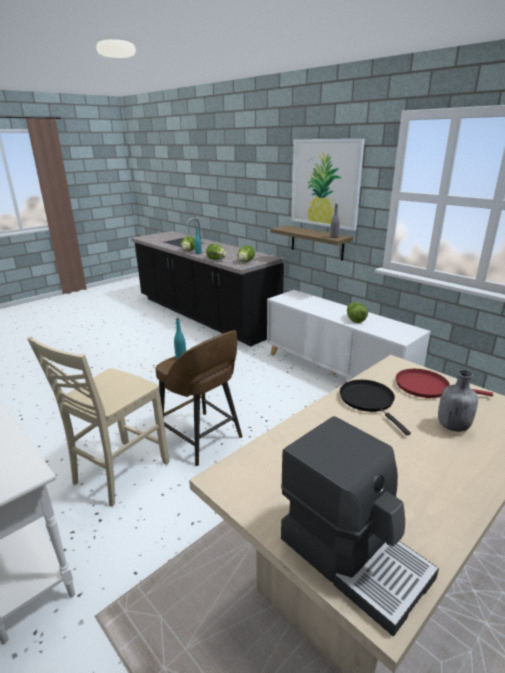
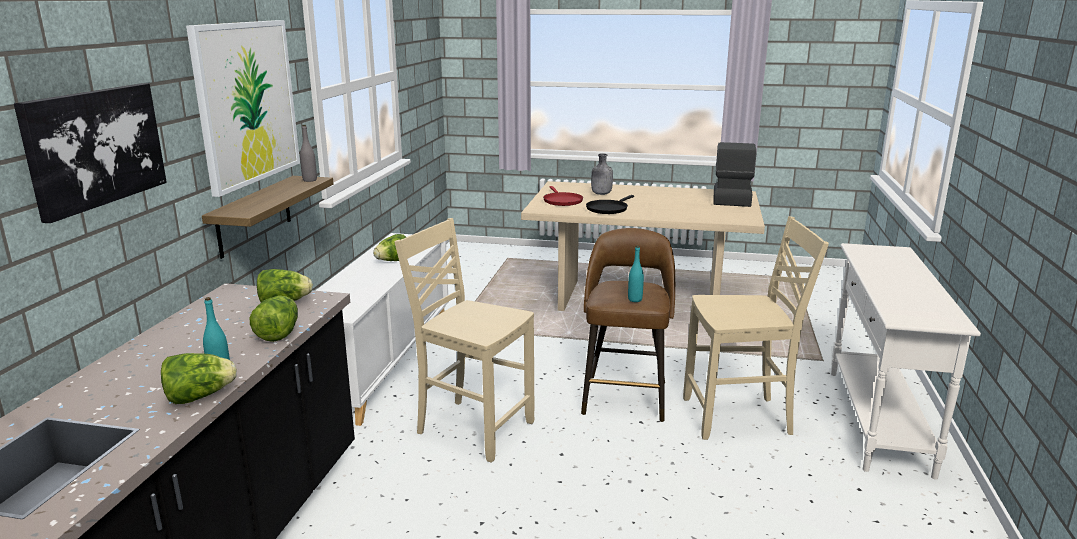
camera: 125 degrees left, 5 degrees down
(234, 378) = (473, 428): none -> beige chair
(250, 180) = (95, 147): none -> picture

